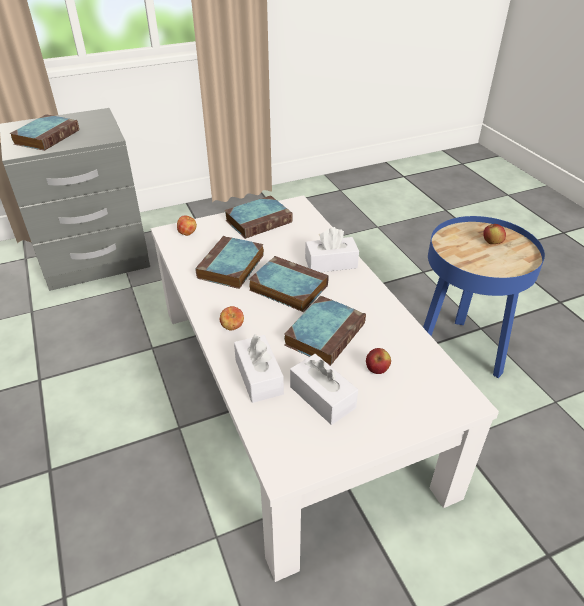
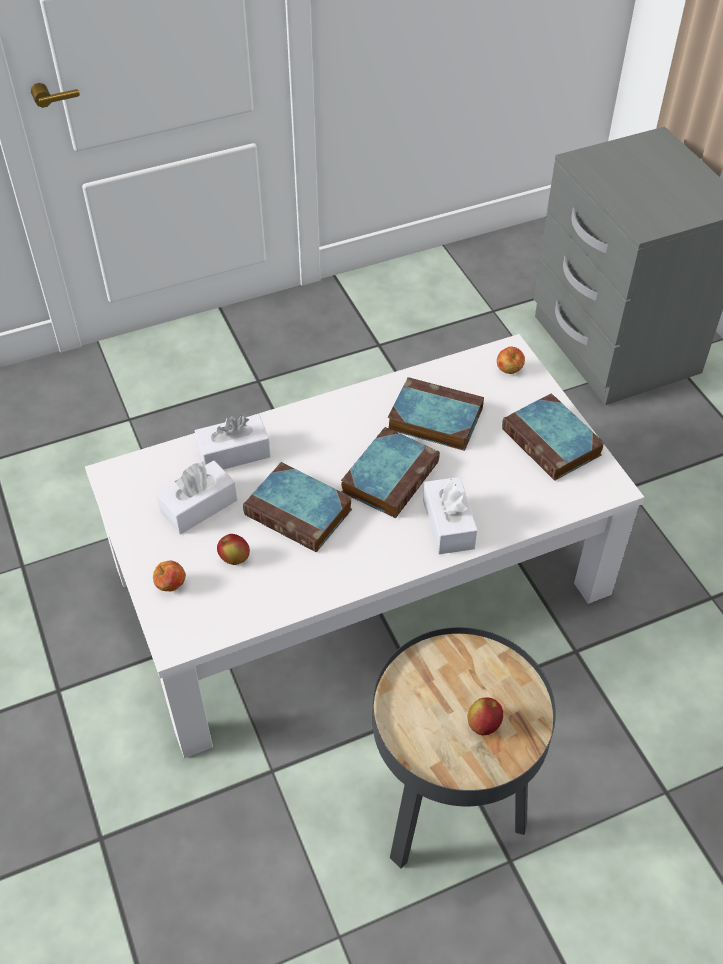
camera: 90 degrees right, 10 degrees up
(47, 136) = (632, 174): book -> none
(232, 327) = (314, 427): apple -> apple (171, 585)
(458, 351) = (449, 809): blue side table -> black side table

